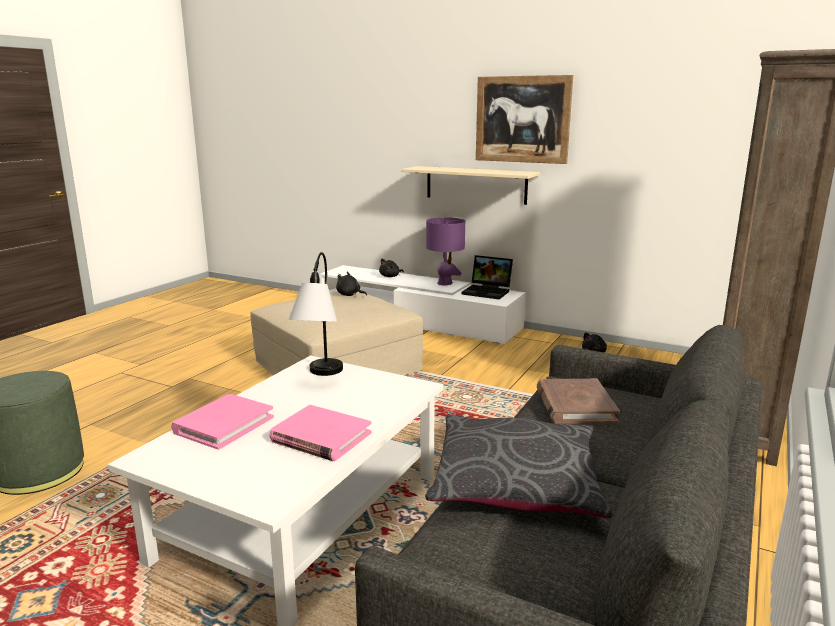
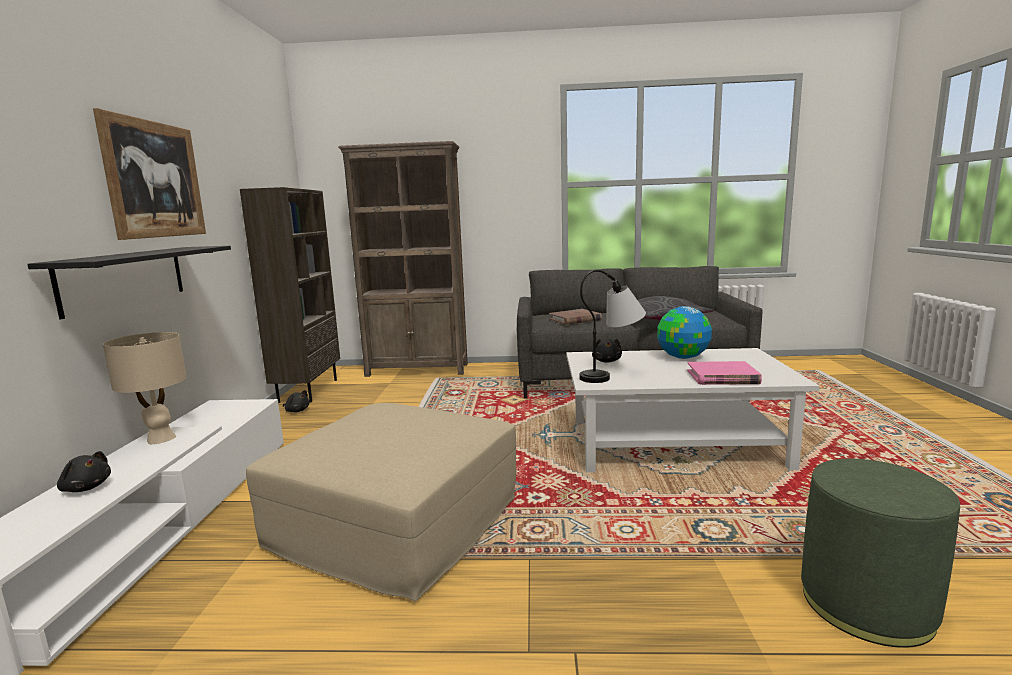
camera: 115 degrees left, 5 degrees down
(320, 437) = (682, 357): pink book -> globe
(349, 295) = (323, 440): black plush toy -> black plush toy (607, 361)
(445, 283) = (161, 438): purple table lamp -> beige table lamp
(476, 184) = (125, 278): beige shelf -> black shelf
(488, 292) = (206, 414): laptop -> none
(664, 359) = (308, 390): none -> brown bookcase

